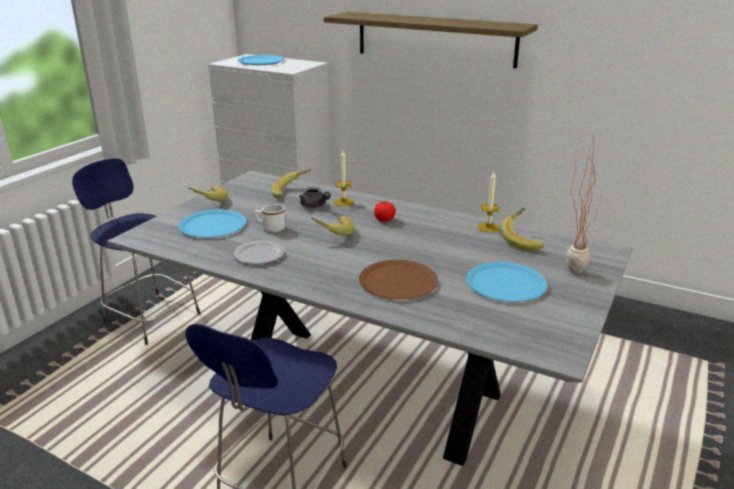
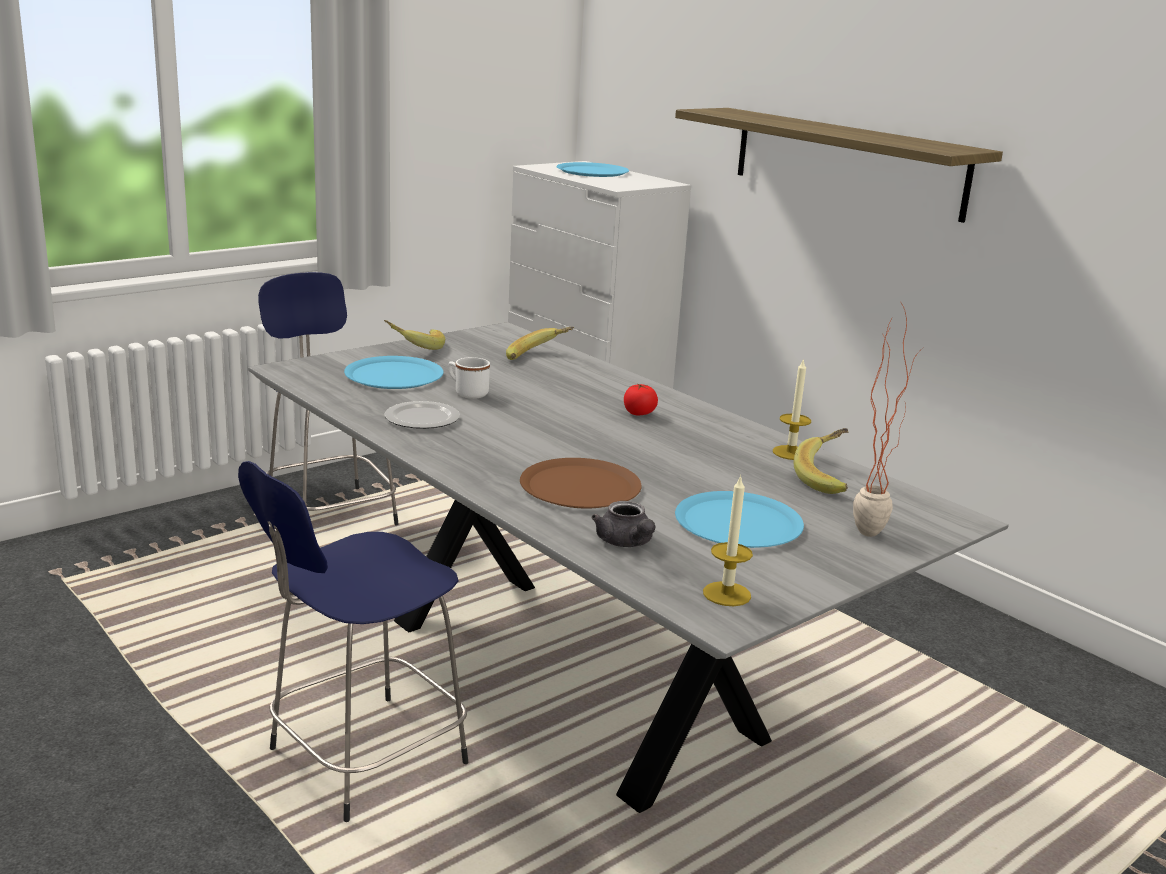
camera: 20 degrees right, 5 degrees down
(315, 206) = (555, 379): grey teapot -> grey teapot (626, 543)
(332, 233) = (546, 415): banana -> none
(343, 202) = (601, 382): candle -> candle (726, 594)

